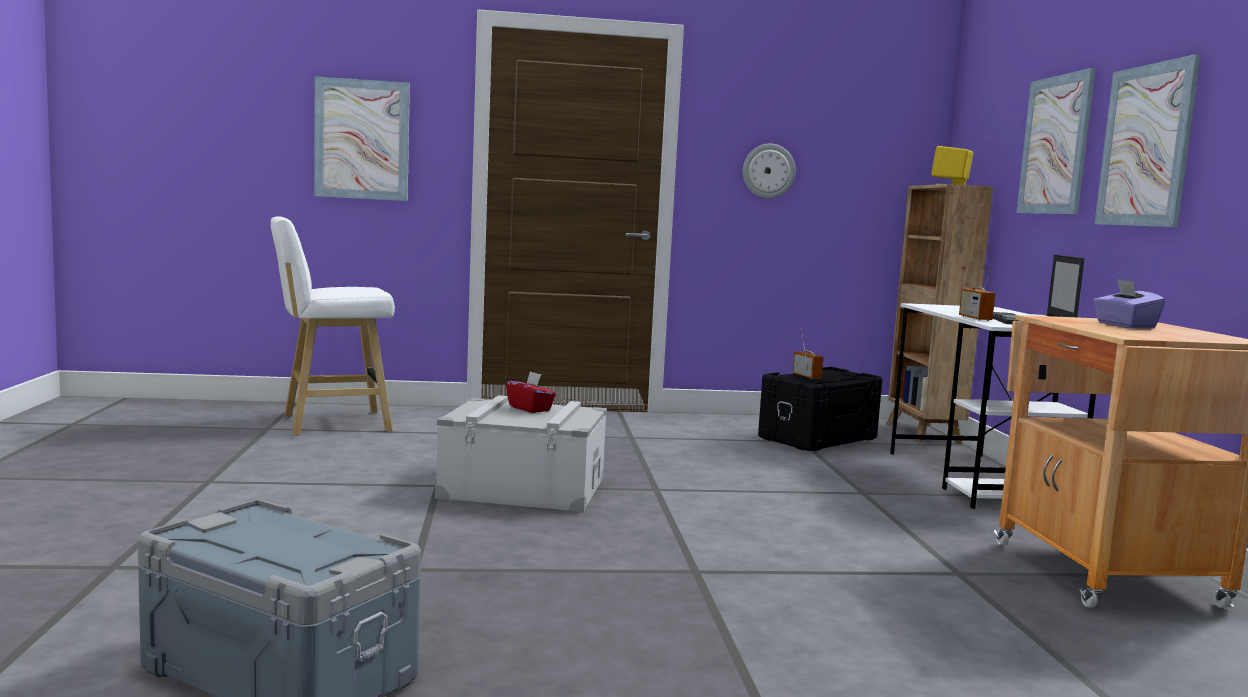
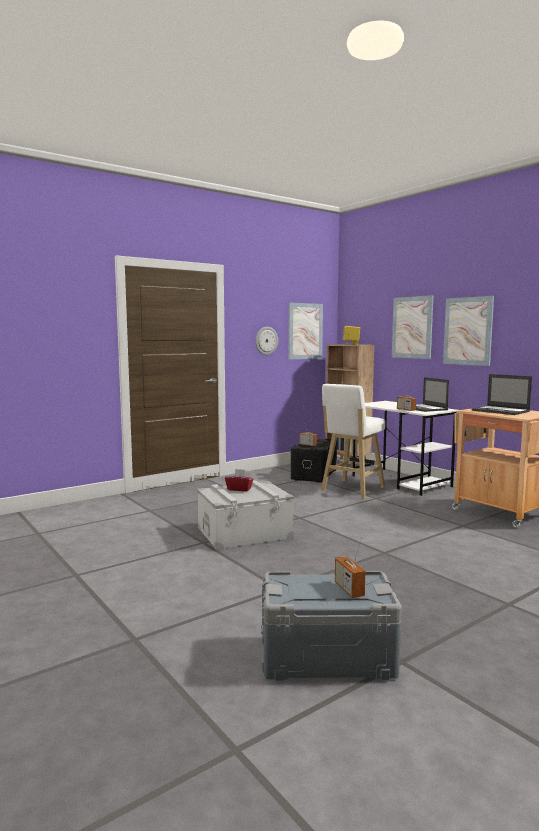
camera: 30 degrees left, 0 degrees up
(308, 552) = (349, 589): none -> radio
(330, 424) = (70, 521): white stool -> white stool (351, 490)
(362, 139) = (50, 337): picture -> picture (305, 331)
(1124, 325) = (501, 411): purple tissue box -> laptop

